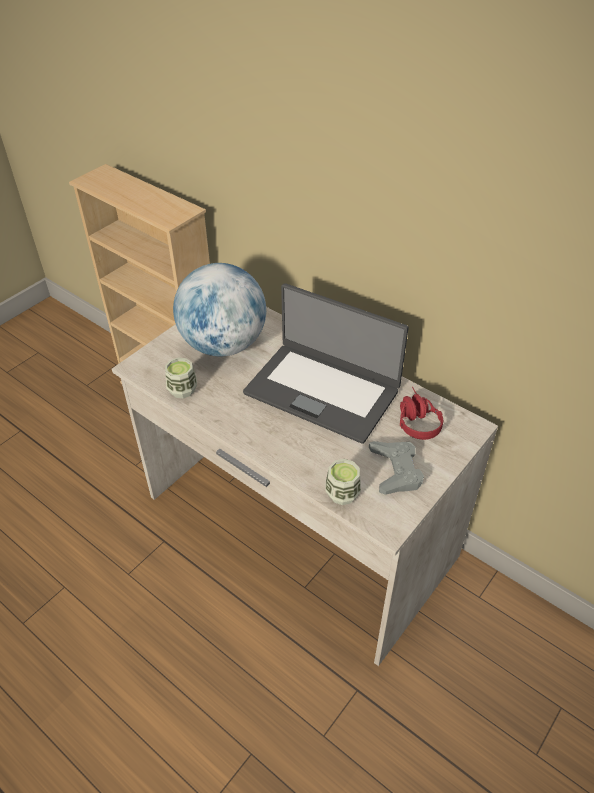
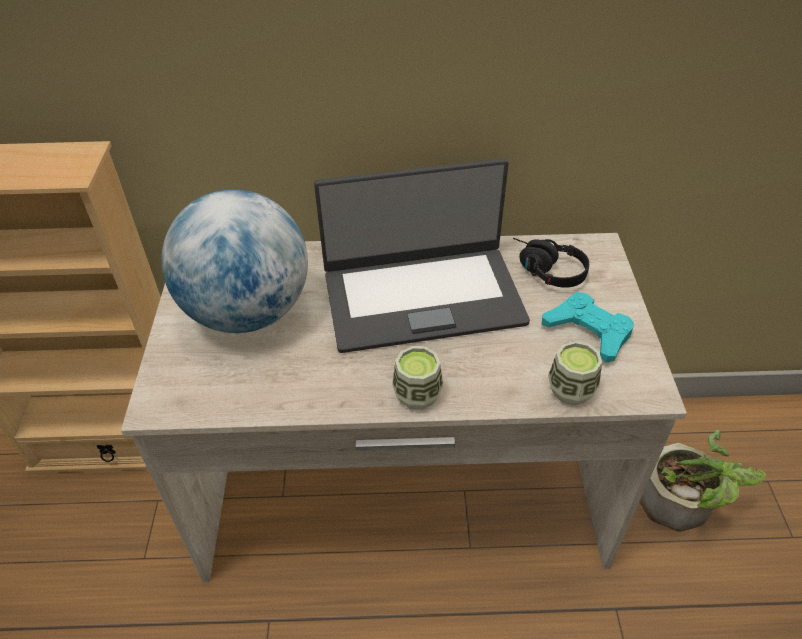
camera: 40 degrees left, 0 degrees up
(182, 389) = (255, 395): cup -> cup (417, 394)
(395, 470) = (588, 331): grey game controller -> turquoise game controller
(415, 419) = (544, 270): red headphones -> black headphones
(476, 670) = (684, 502): none -> potted plant

